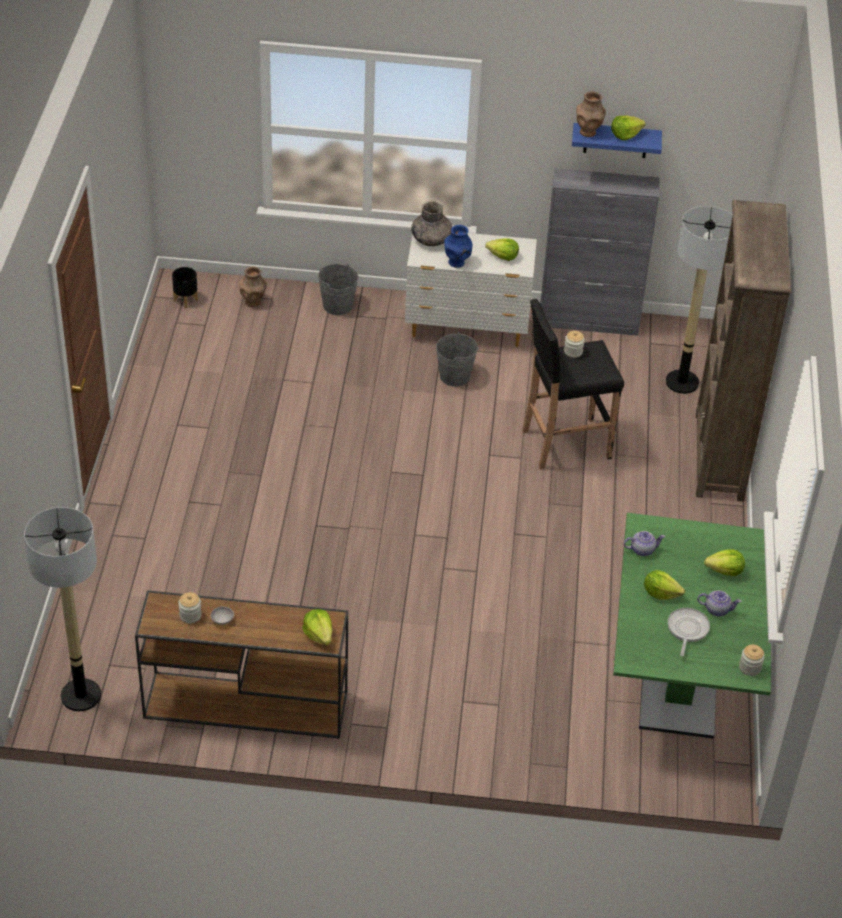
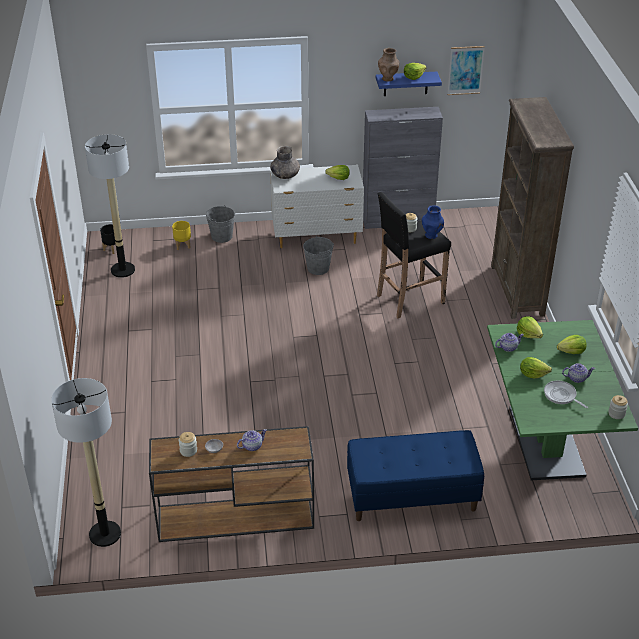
camera: 10 degrees left, 5 degrees down
(253, 302) = (161, 243): brown vase -> none
(270, 623) = (252, 446): none -> teapot
(281, 310) = (182, 245): none -> yellow planter
(319, 634) = (292, 447): lettuce -> lettuce (528, 334)
(457, 263) = (308, 186): blue vase -> blue vase (431, 235)
(476, 721) = (411, 497): none -> blue bench
(682, 382) = (474, 248): floor lamp -> floor lamp (123, 270)
(687, 630) = (561, 396): frying pan -> frying pan turned 45 degrees counterclockwise
(703, 134) = (465, 70): none -> picture

